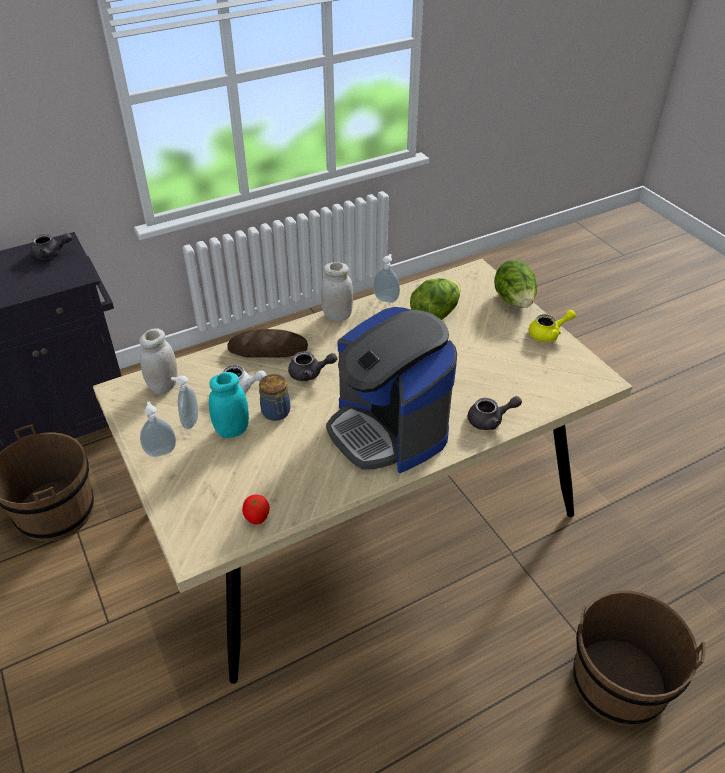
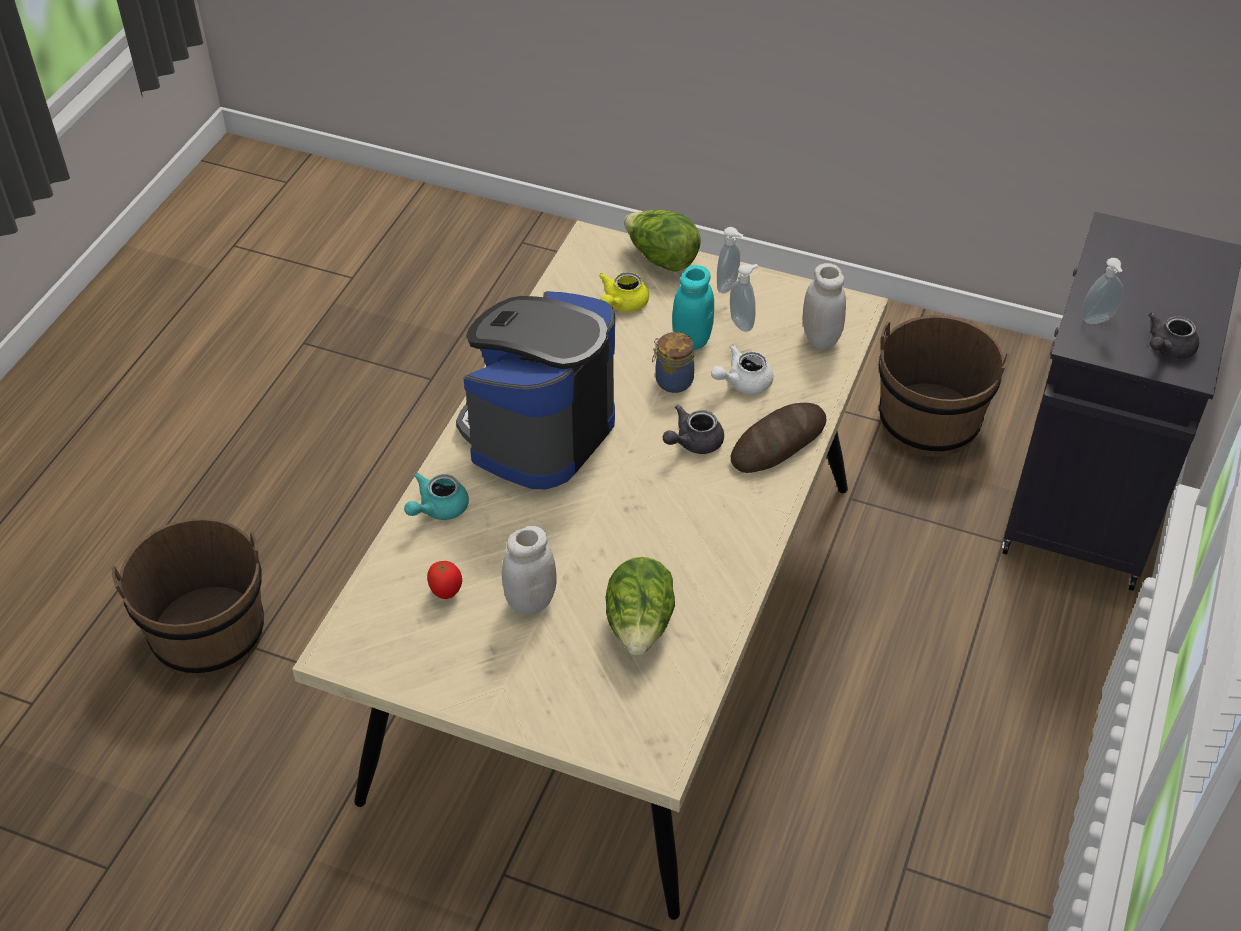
camera: 140 degrees right, 5 degrees up
(257, 519) = (570, 288): tomato -> tomato (446, 592)
(337, 316) = (759, 540): white jar -> white jar (530, 601)
(386, 299) = (730, 610): soap dispenser -> soap dispenser (1098, 320)
(388, 430) = (538, 431): coffee machine -> coffee machine turned 75 degrees counterclockwise
(490, 420) = (438, 508): grey teapot -> turquoise teapot
(514, 301) = (551, 727): lettuce -> lettuce (661, 259)
(548, 334) = (457, 691): yellow teapot -> yellow teapot (622, 304)

